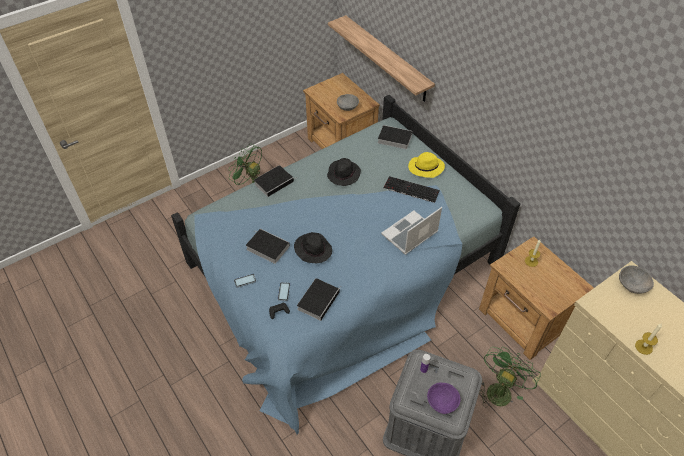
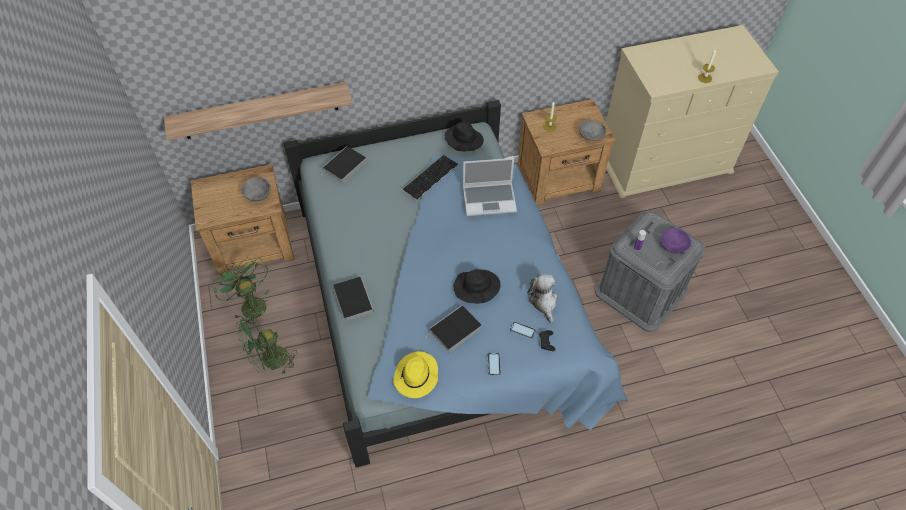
camera: 70 degrees left, 5 degrees up
(318, 299) = (543, 301): book -> plush toy
(343, 174) = (374, 229): black hat -> black hat (463, 139)
(409, 234) = (490, 199): laptop -> laptop turned 75 degrees counterclockwise
(425, 168) = (403, 156): yellow hat -> yellow hat (416, 377)
(500, 389) = (622, 224): green fan -> green fan (250, 304)
(631, 285) = (646, 59): grey bowl -> grey bowl (591, 136)

